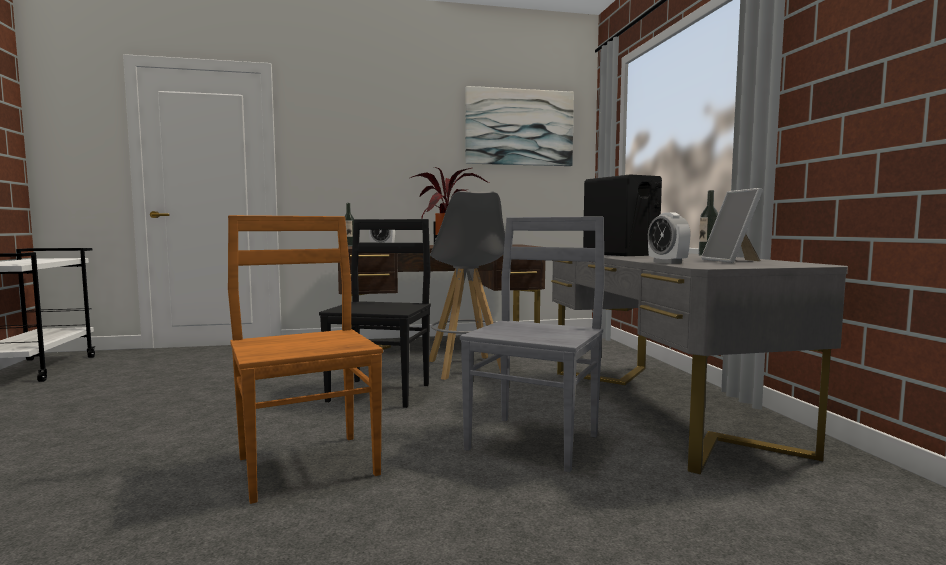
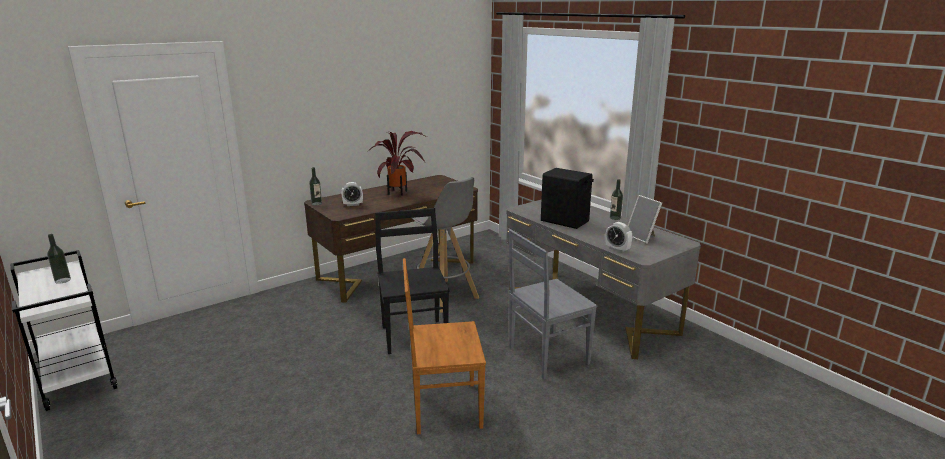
camera: 25 degrees left, 15 degrees up
(42, 260) = (63, 280): none -> bottle
(307, 464) = (443, 407): brown chair -> brown chair turned 45 degrees counterclockwise
(519, 127) = (436, 77): picture -> none
(534, 441) = (546, 356): grey chair -> grey chair turned 120 degrees counterclockwise

